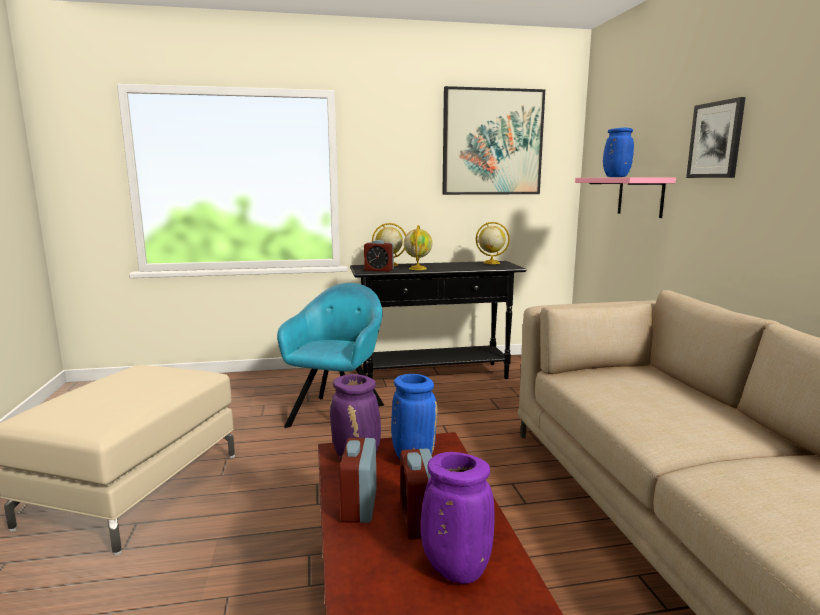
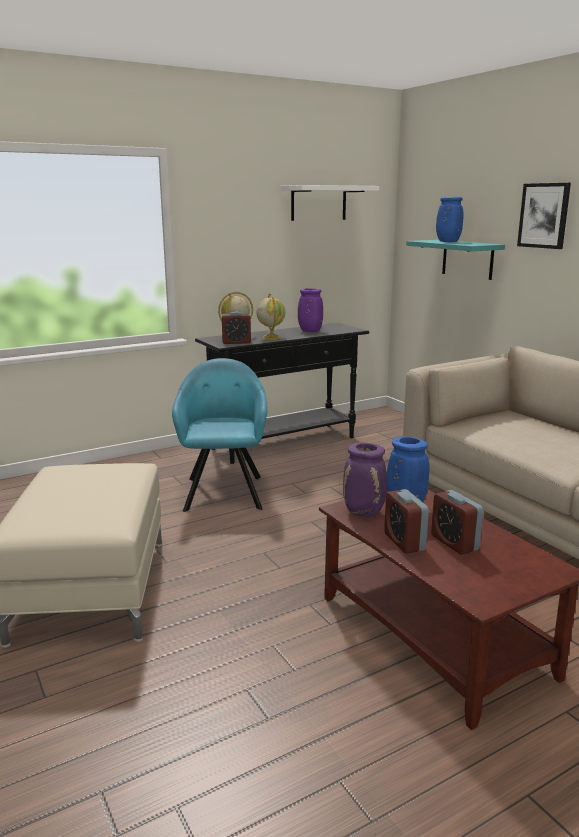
camera: 20 degrees left, 5 degrees up
(454, 570) = (507, 565): purple vase -> purple vase (309, 331)
(491, 263) = (329, 326): globe -> none
(492, 142) = (318, 203): picture -> white shelf
(640, 196) = (467, 259): pink shelf -> turquoise shelf

